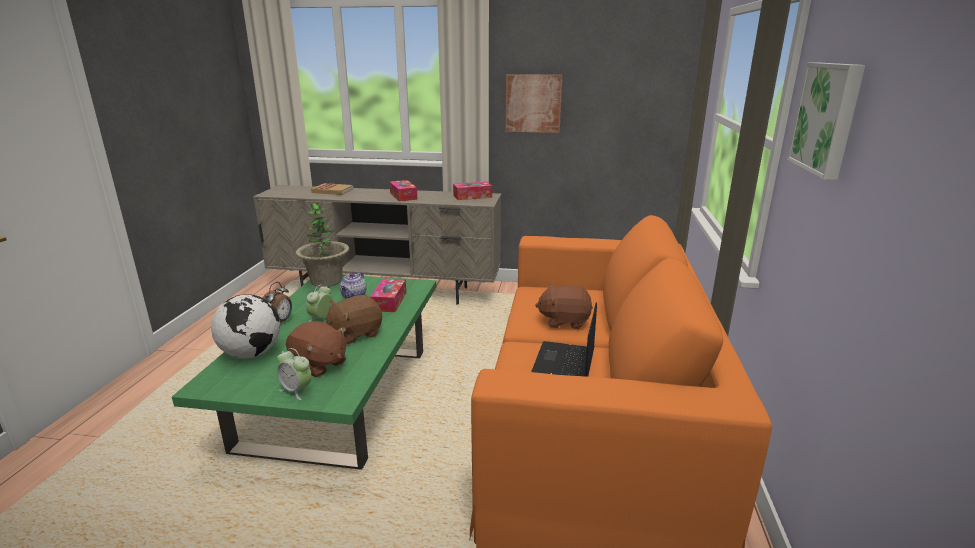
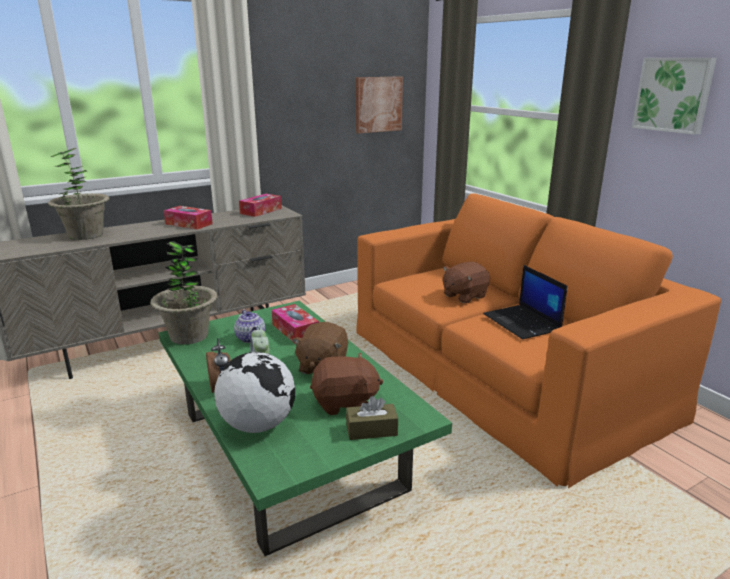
camera: 40 degrees left, 0 degrees up
(296, 391) = (371, 430): alarm clock -> brown tissue box
(332, 191) = (86, 235): book -> potted plant
(533, 103) = (292, 107): picture -> picture (378, 104)

